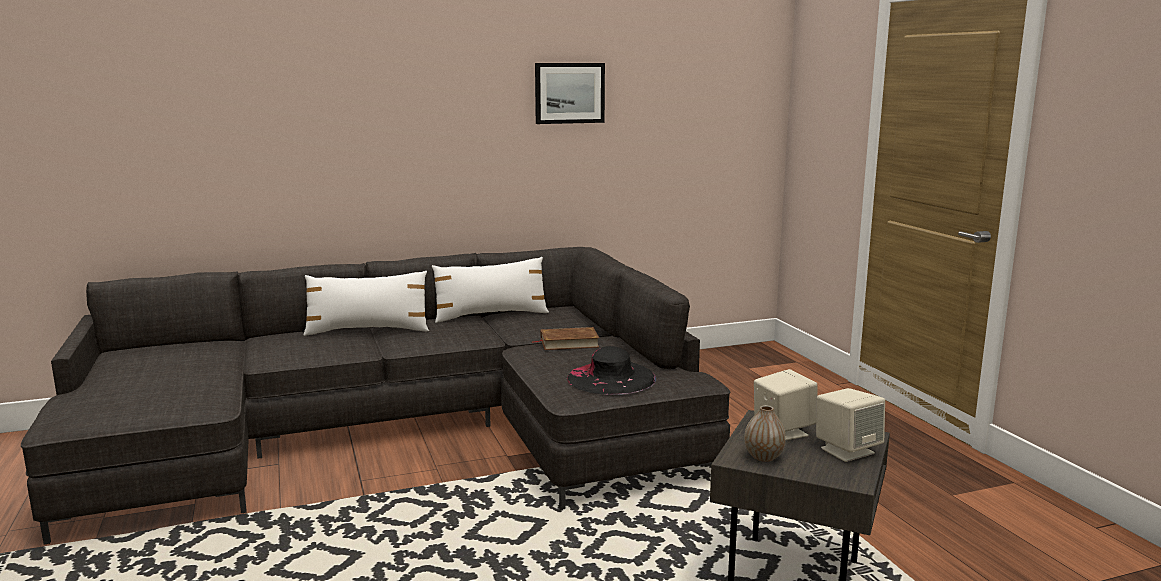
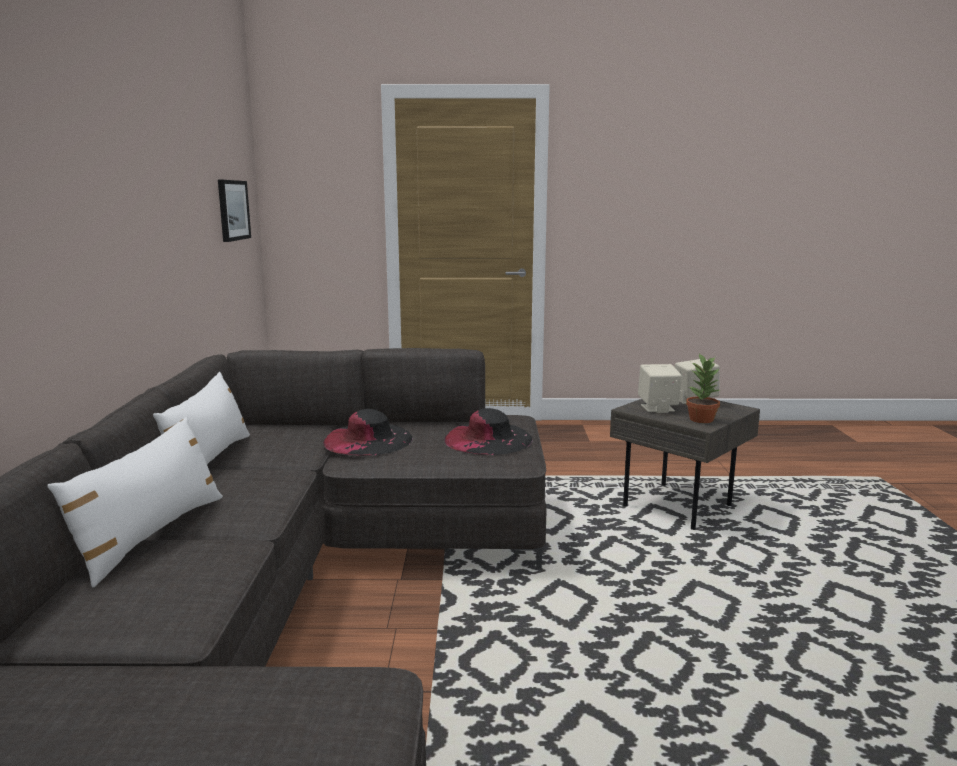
camera: 70 degrees left, 0 degrees up
(569, 93) = (159, 166): picture -> picture (233, 210)
(569, 343) = (368, 440): brown book -> black hat
(763, 457) = (701, 419): vase -> potted plant

